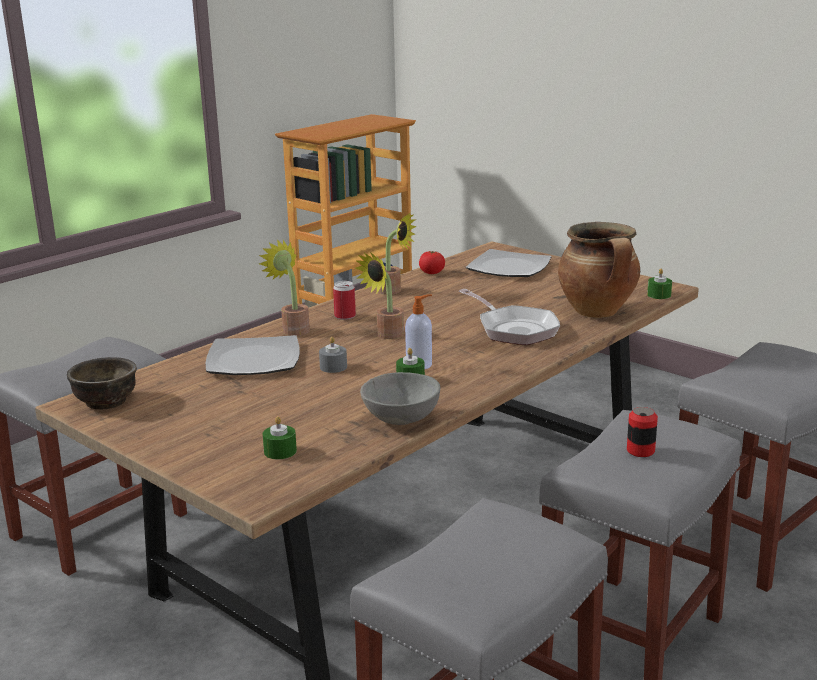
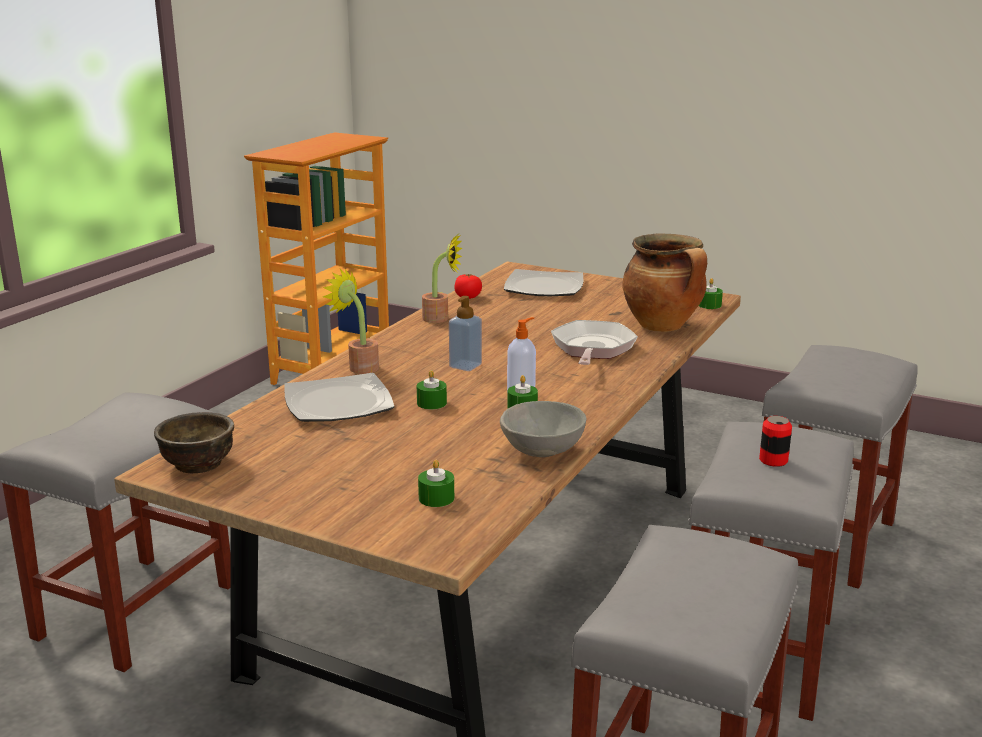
camera: 15 degrees left, 0 degrees up
(333, 367) = (431, 403): grey candle -> green candle
(345, 316) = (407, 349): can -> none
(386, 336) = (465, 366): potted plant -> soap dispenser
(513, 329) = (592, 349): frying pan -> frying pan turned 120 degrees counterclockwise

